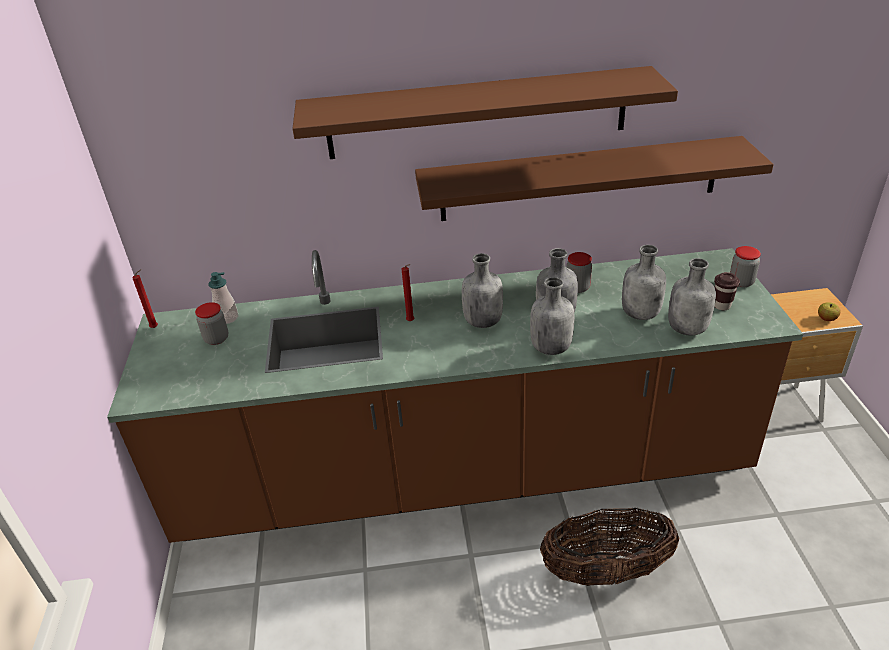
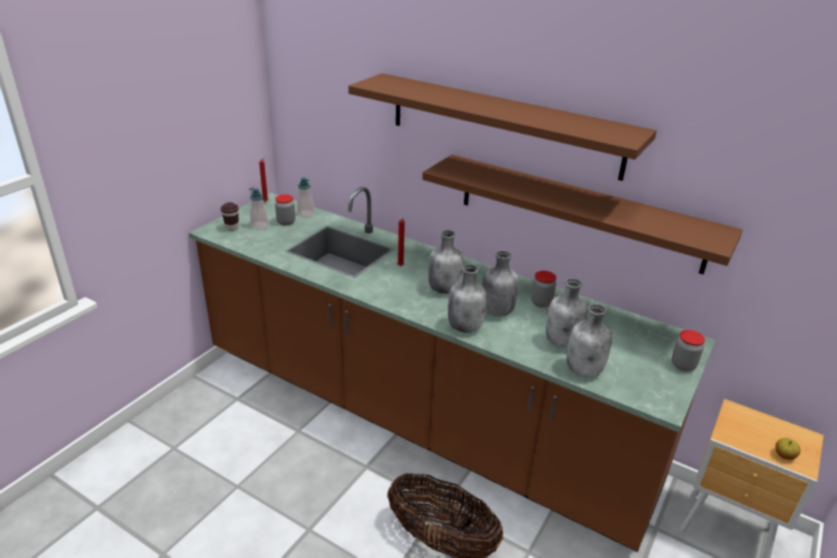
camera: 35 degrees right, 5 degrees down
(191, 360) = (259, 226): none -> soap dispenser
(721, 305) = (638, 371): brown cup -> brown cup (232, 228)

